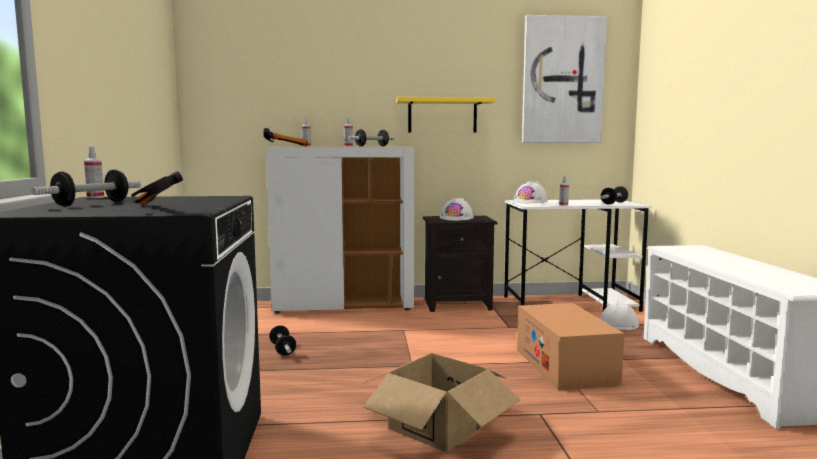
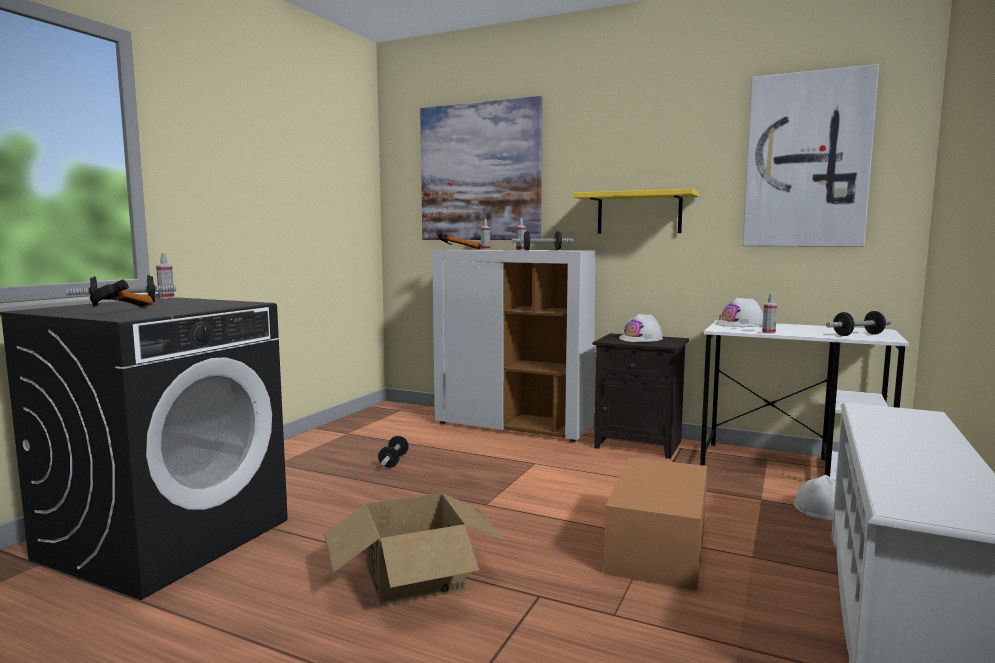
camera: 30 degrees right, 0 degrees up
(293, 74) = (480, 172): none -> picture

